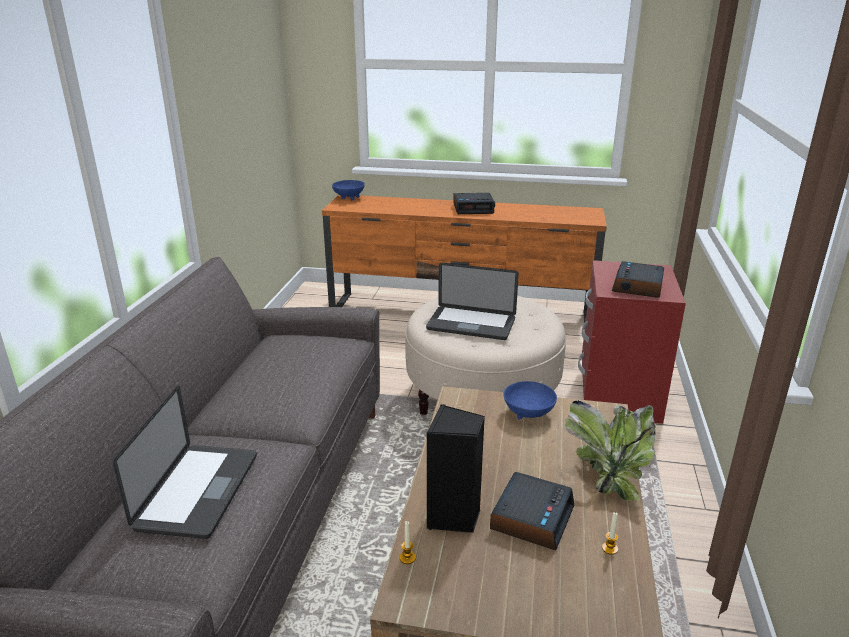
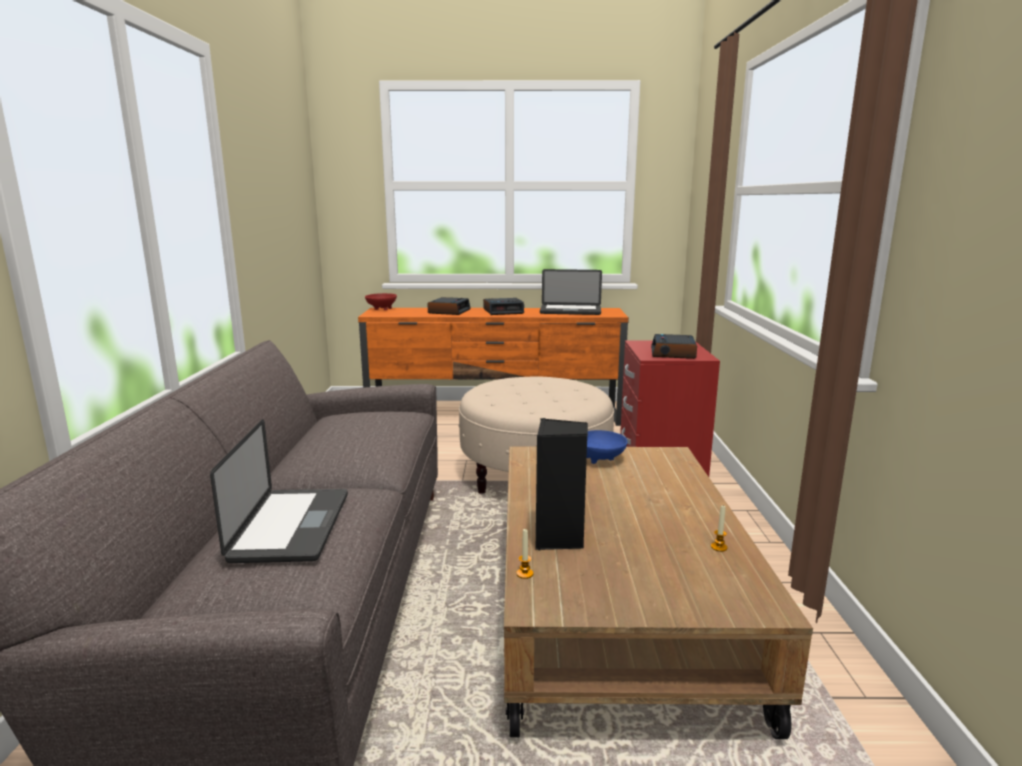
camera: 10 degrees left, 10 degrees down
(348, 198) = (381, 309): blue bowl -> red bowl
(471, 324) = (524, 398): laptop -> laptop (570, 311)
(531, 517) = (635, 532): alarm clock -> alarm clock (449, 311)
(609, 475) = (694, 496): potted plant -> none

